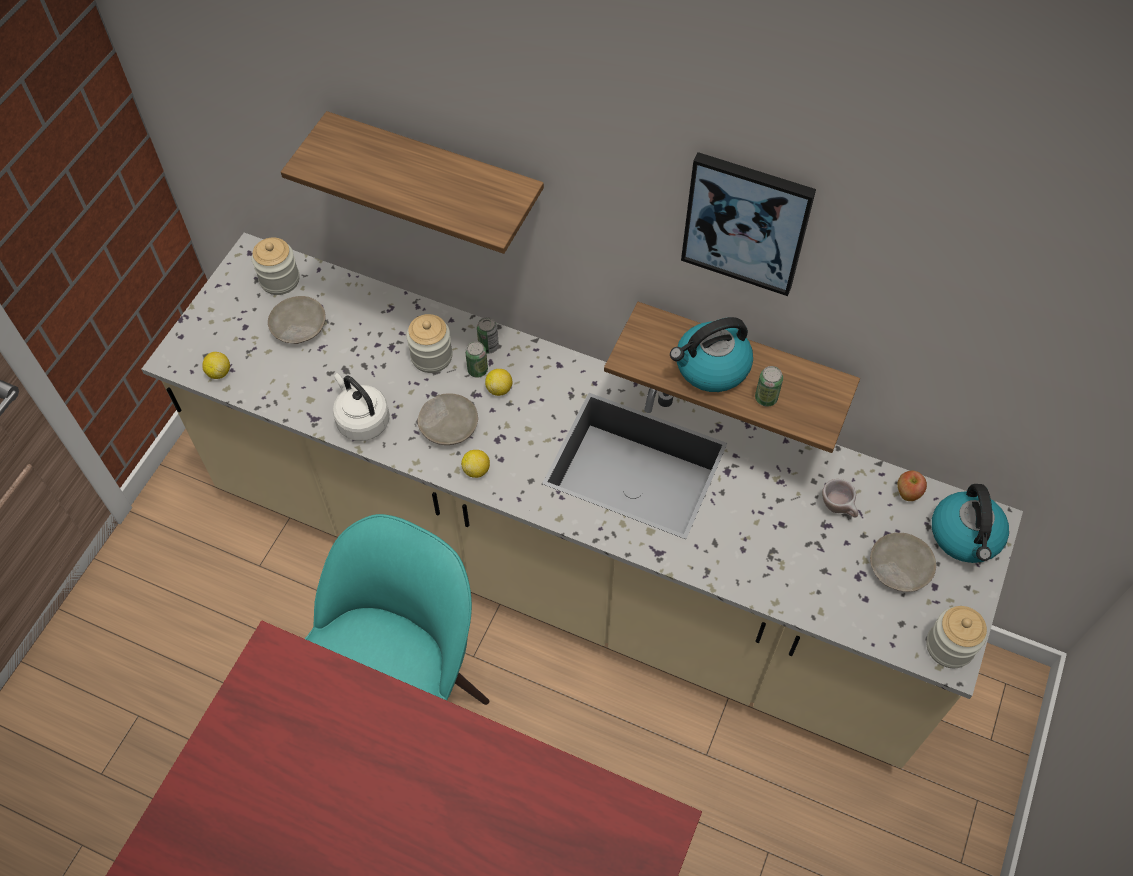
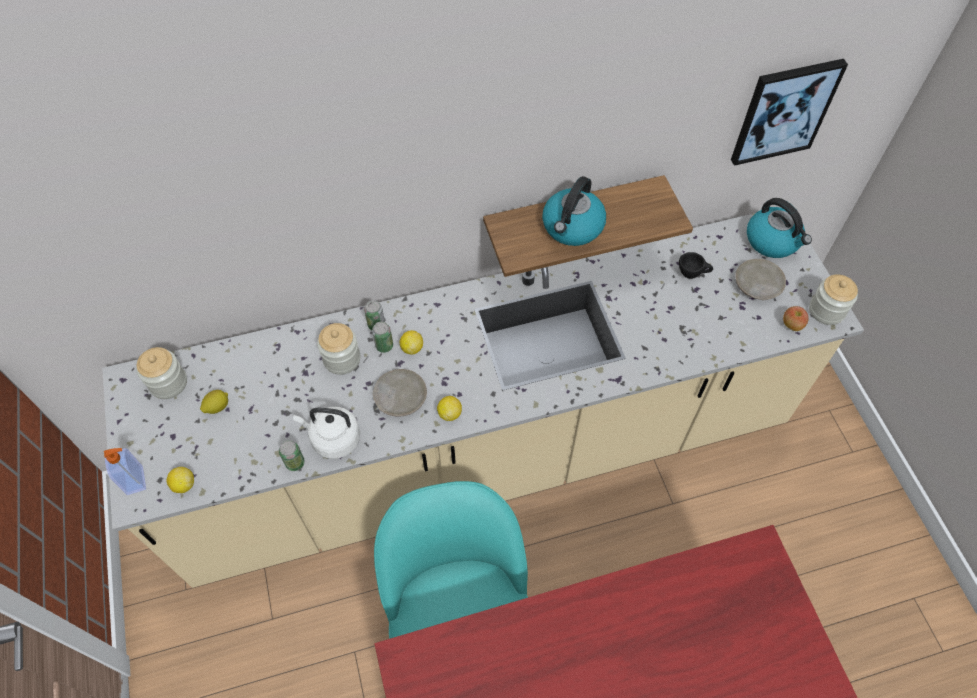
camera: 40 degrees left, 0 degrees up
(189, 343) = (136, 480): none -> soap dispenser
(298, 326) = (217, 407): beige plate -> lemon
(436, 176) = (286, 207): shelf -> none
(746, 222) = (569, 95): picture -> picture (784, 111)
(766, 398) = (624, 224): can -> can (295, 463)
(839, 508) = (692, 274): beige cup -> black cup
(907, 493) = (719, 238): apple -> apple (791, 325)

